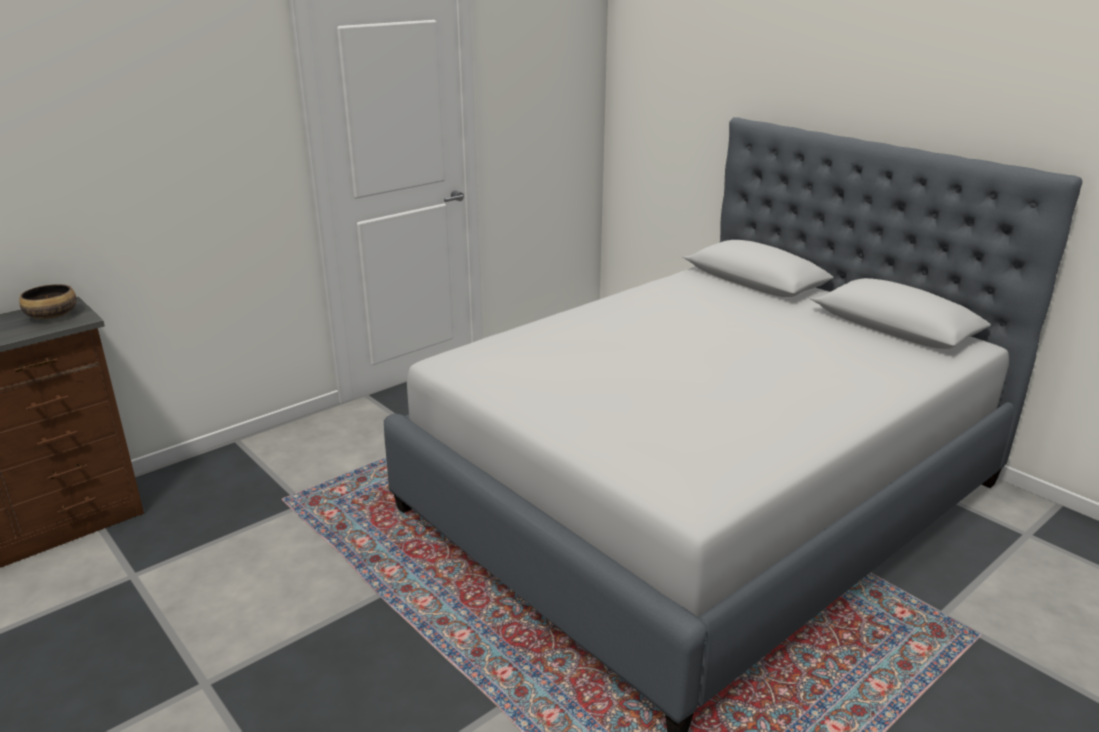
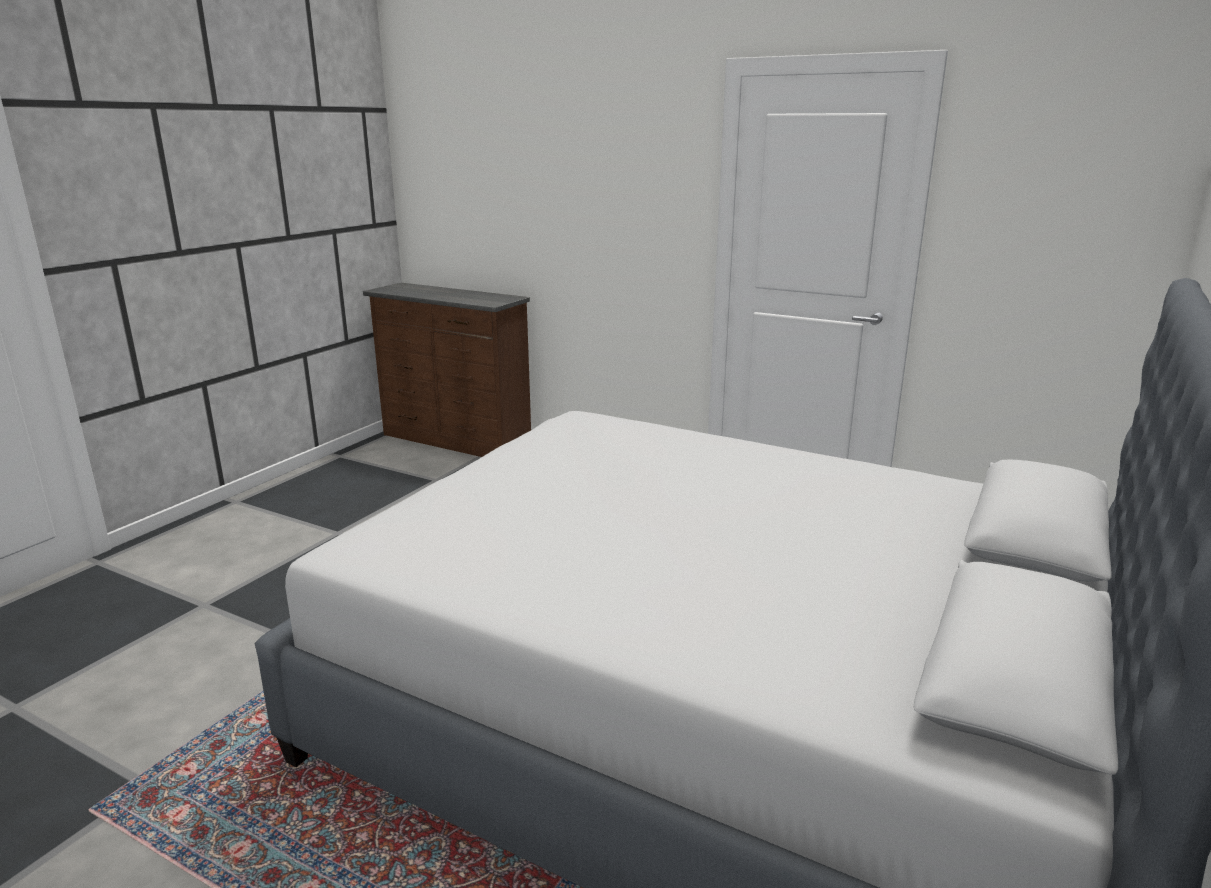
camera: 70 degrees right, 5 degrees down
(51, 315) = (493, 299): bowl -> none

